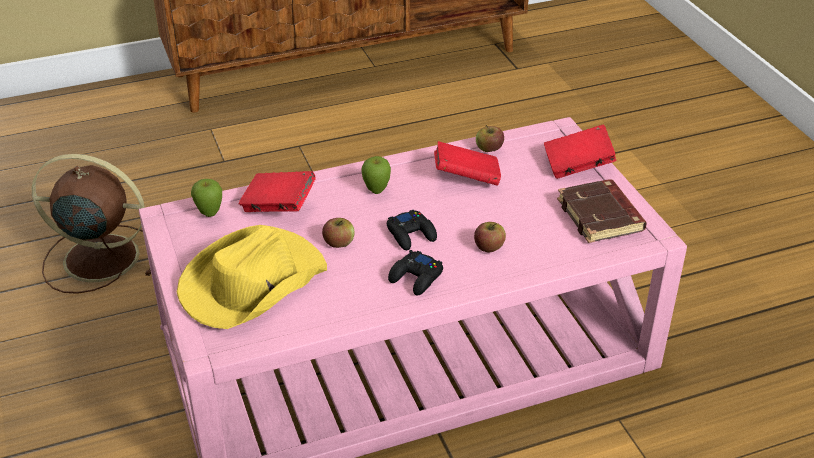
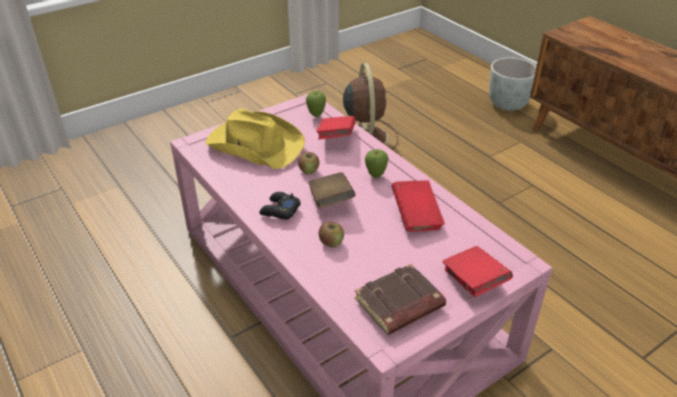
camera: 75 degrees right, 0 degrees up
(121, 113) = (507, 104): none -> grey planter
(411, 234) = (331, 201): black game controller -> brown book
(489, 149) = (463, 222): apple -> none

